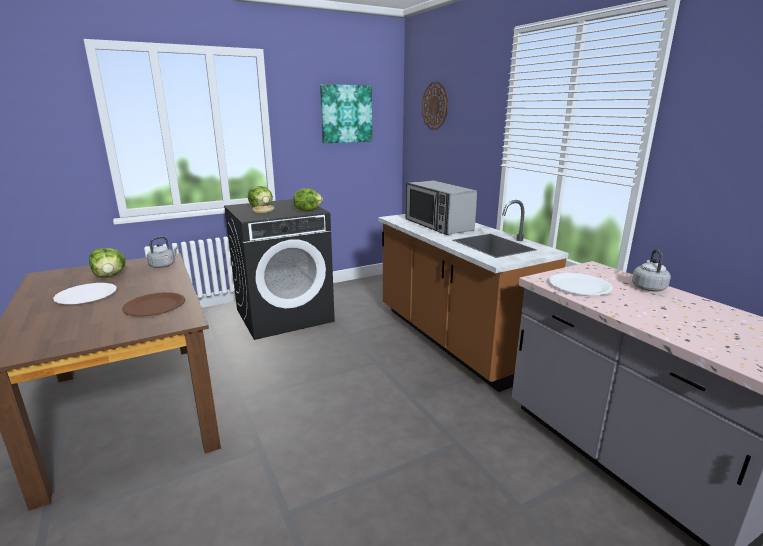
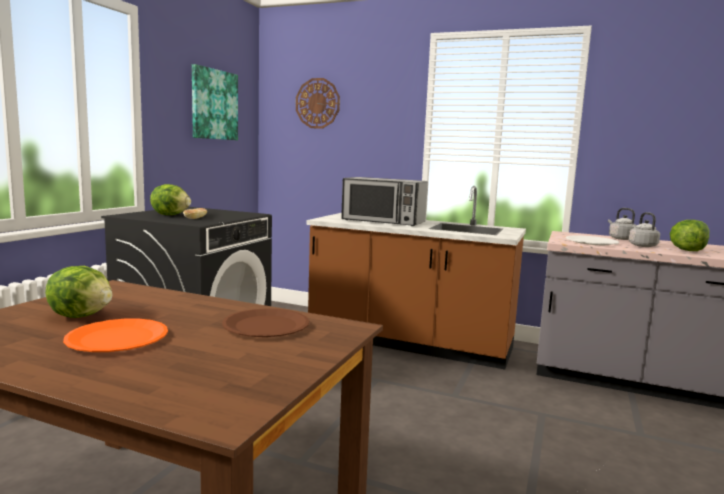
camera: 40 degrees left, 10 degrees down
(86, 295) = (118, 338): white plate -> orange plate
(163, 265) = (134, 293): grey kettle -> grey kettle (641, 245)
(307, 210) = (240, 214): lettuce -> lettuce (687, 250)

